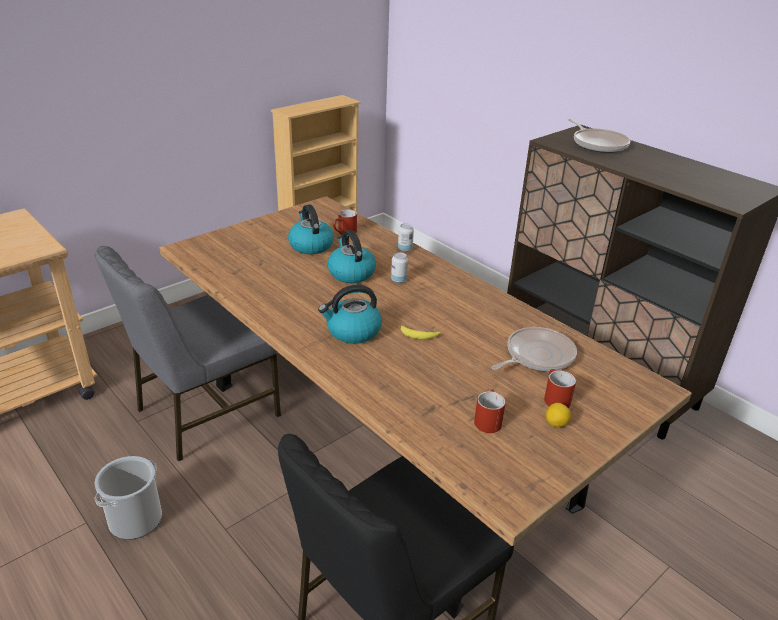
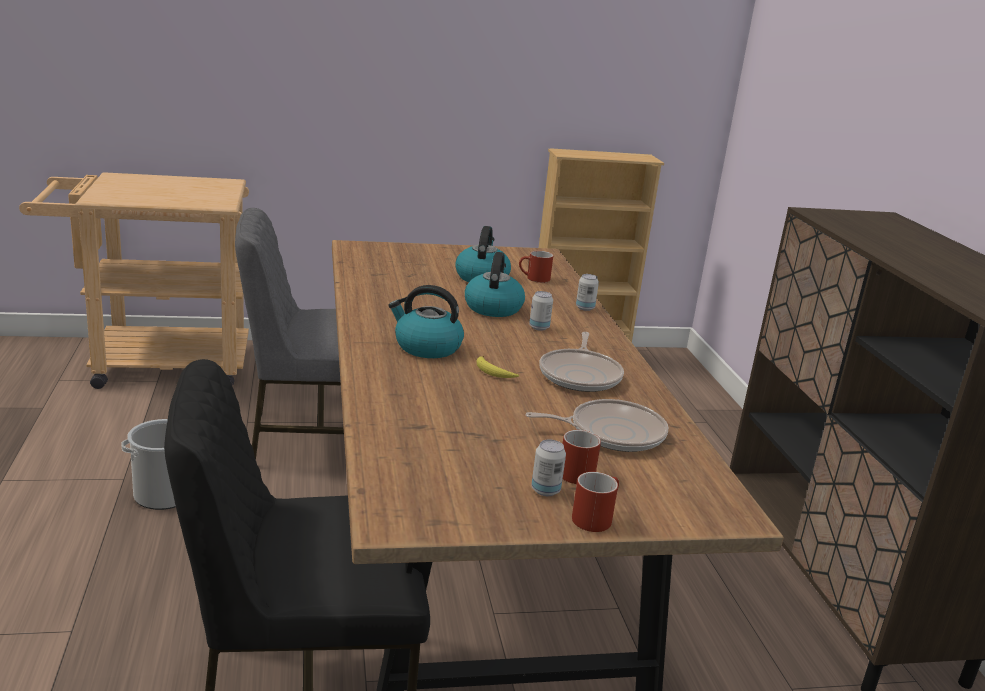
camera: 30 degrees right, 10 degrees down
(487, 419) = (467, 456): red mug -> red mug (595, 517)
(556, 424) = (545, 490): lemon -> can
(598, 144) = (883, 228): frying pan -> frying pan (580, 375)

